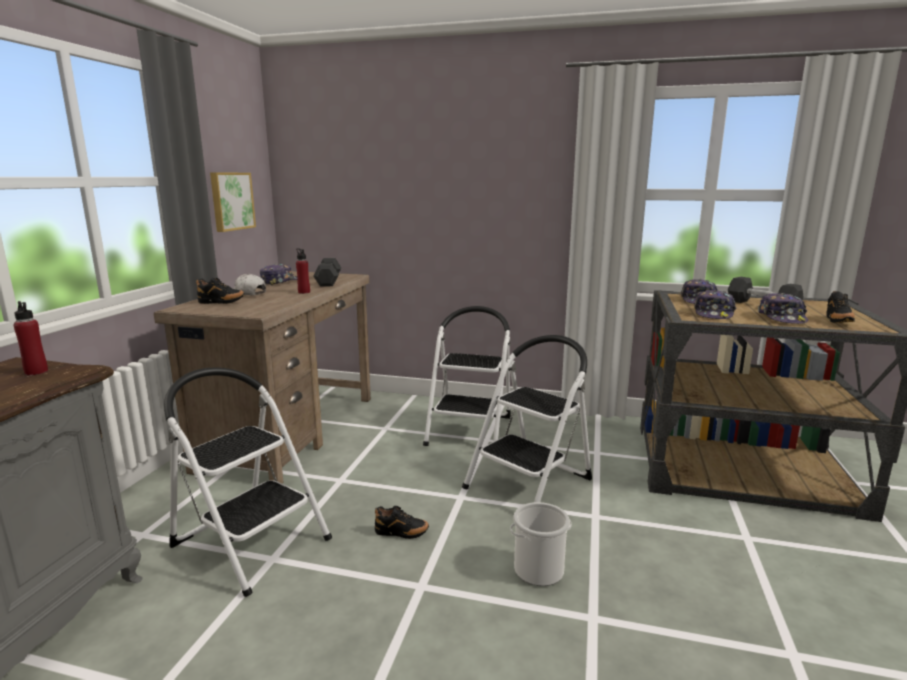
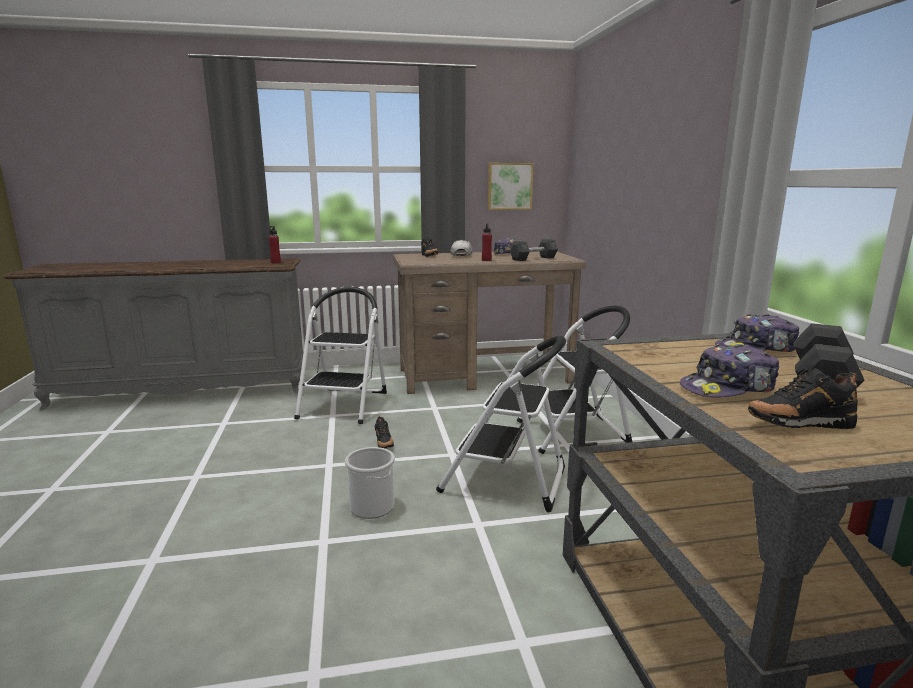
camera: 65 degrees right, 0 degrees up
(713, 314) = (675, 356): cap -> none

